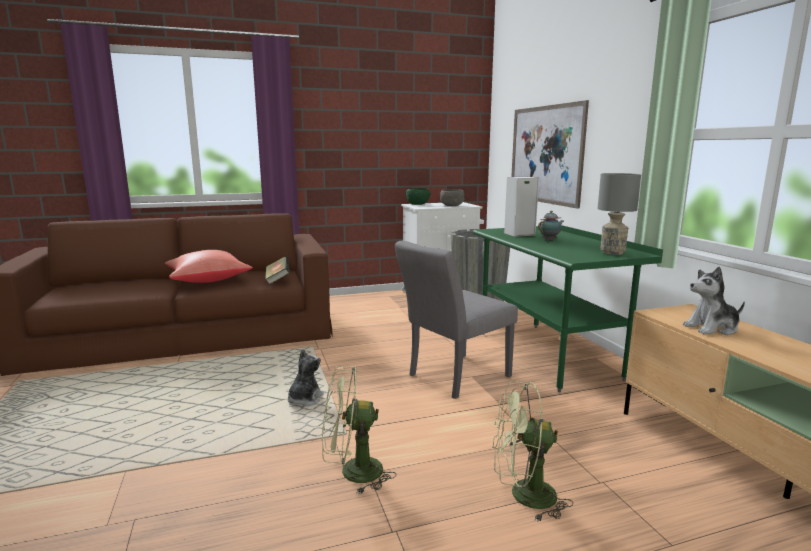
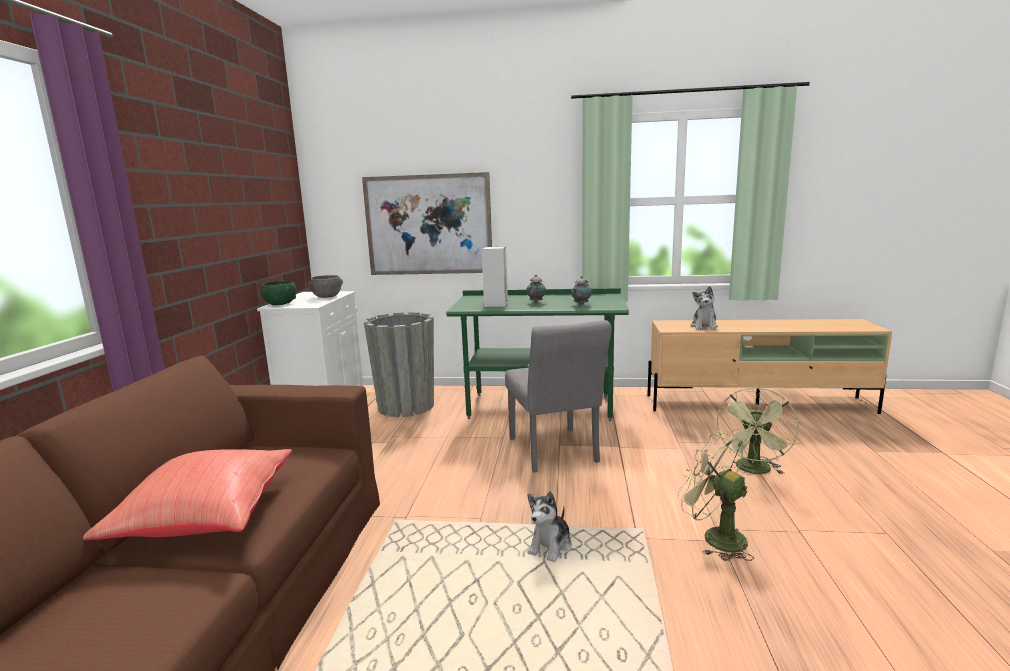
camera: 65 degrees left, 0 degrees up
(278, 280) = (311, 456): book -> none
(304, 399) = (550, 546): plush toy -> plush toy turned 105 degrees counterclockwise
(352, 473) = (715, 537): green fan -> green fan turned 120 degrees clockwise
(563, 250) = (580, 304): none -> teapot
(612, 253) = (601, 298): grey table lamp -> none

